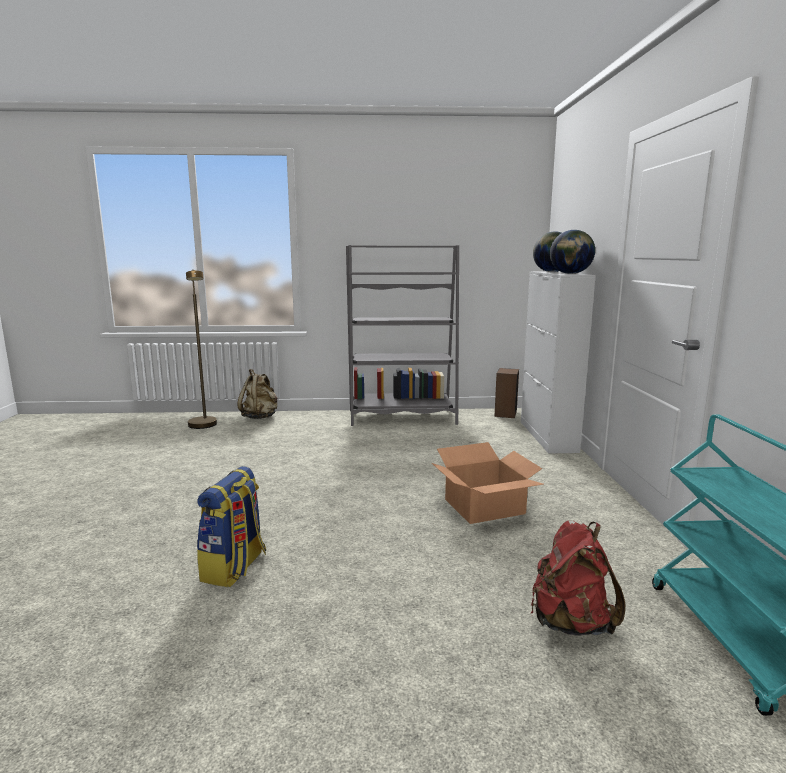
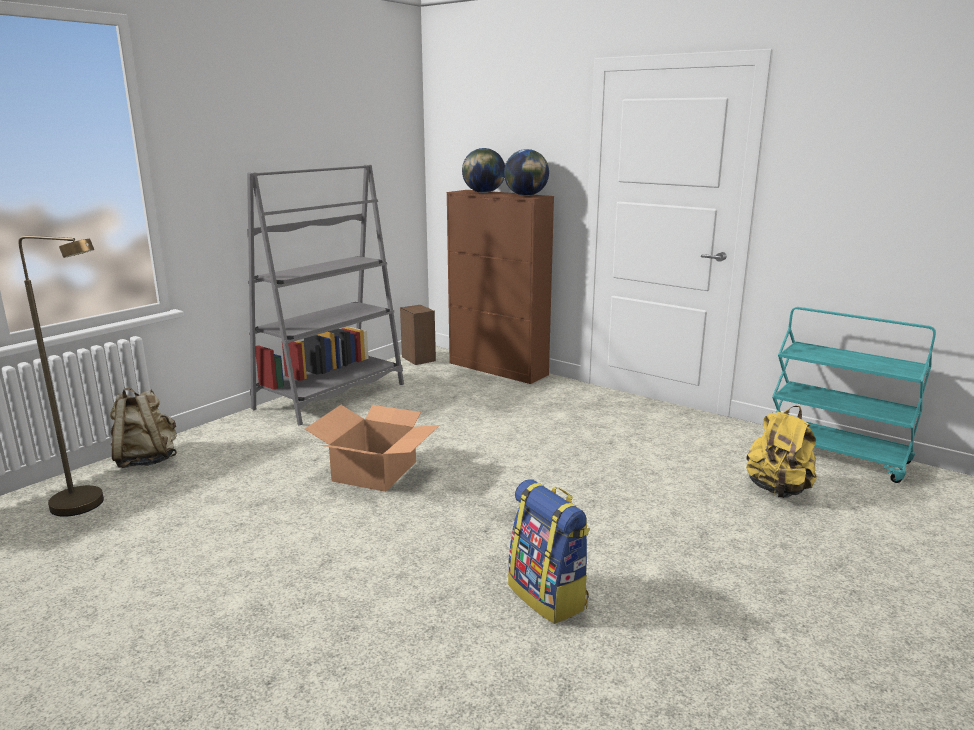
camera: 50 degrees left, 5 degrees up
(485, 507) = (588, 446): cardboard box -> cardboard box (376, 471)
(547, 436) = (498, 369): white cabinet -> brown cabinet
(570, 623) = (778, 490): red backpack -> yellow backpack

